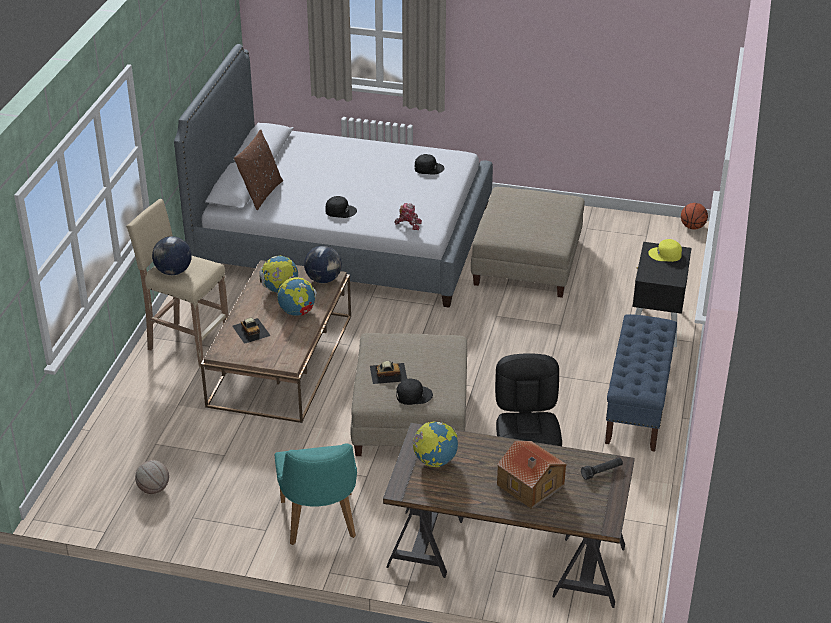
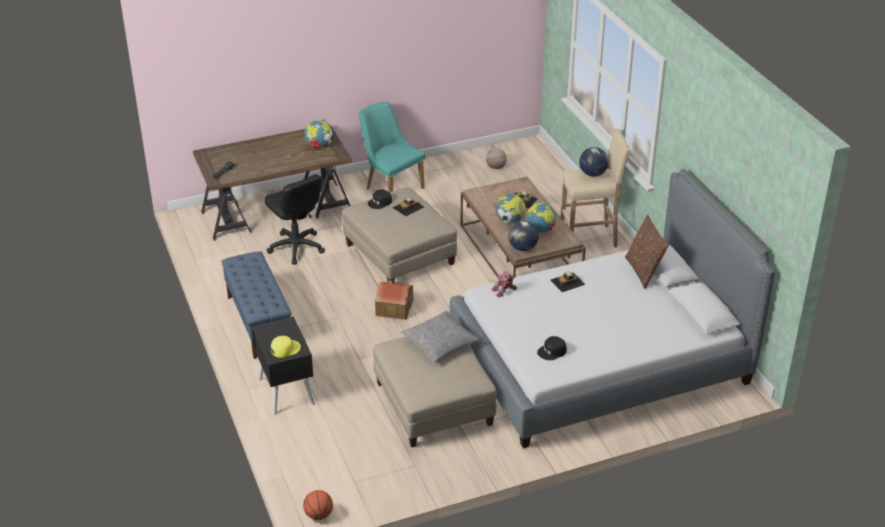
camera: 145 degrees right, 0 degrees up
(340, 211) = (567, 282): black cap -> toy car
(506, 228) = (440, 343): none -> grey pillow
(530, 486) = (257, 154): toy house -> toy house (394, 307)

